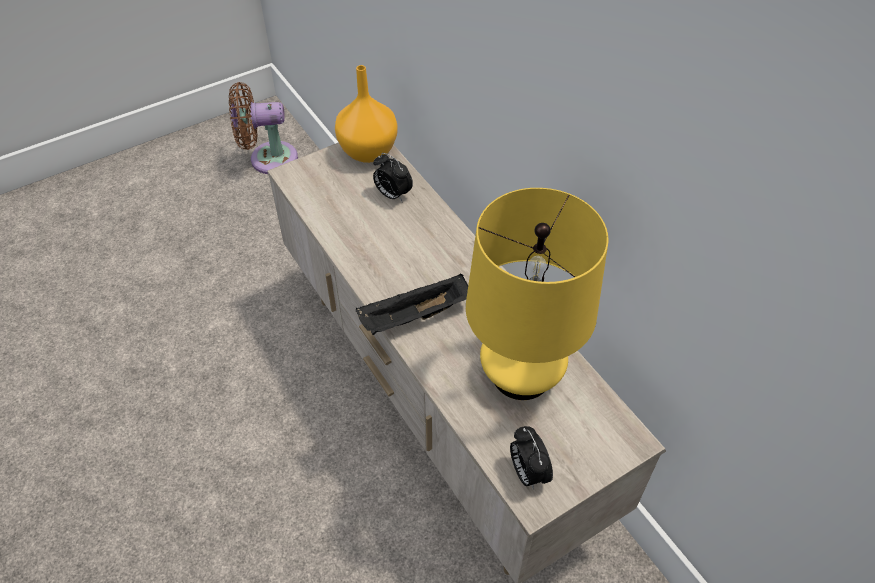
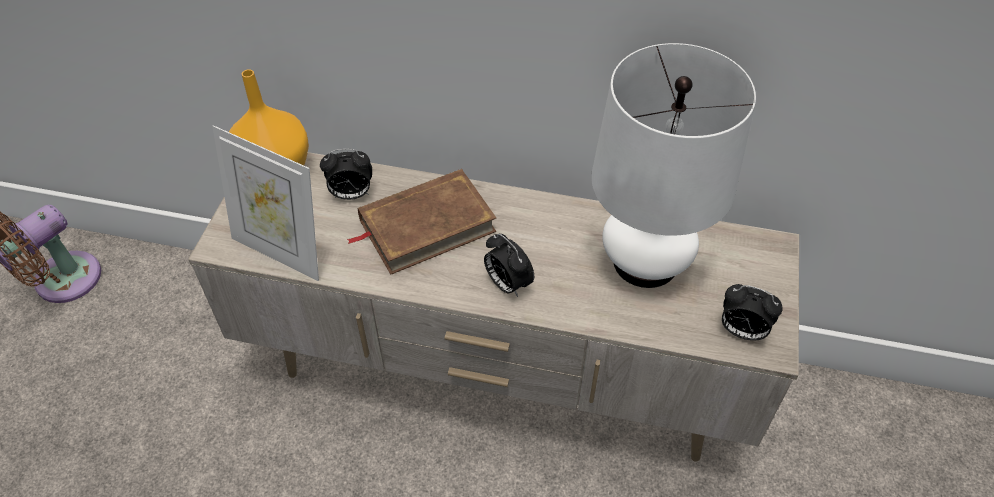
camera: 45 degrees left, 0 degrees up
(316, 201) = (281, 251): none -> picture frame
(412, 245) = (426, 226): none -> brown book
(414, 317) = (507, 284): black tray -> alarm clock
(521, 375) = (645, 262): yellow table lamp -> white table lamp

